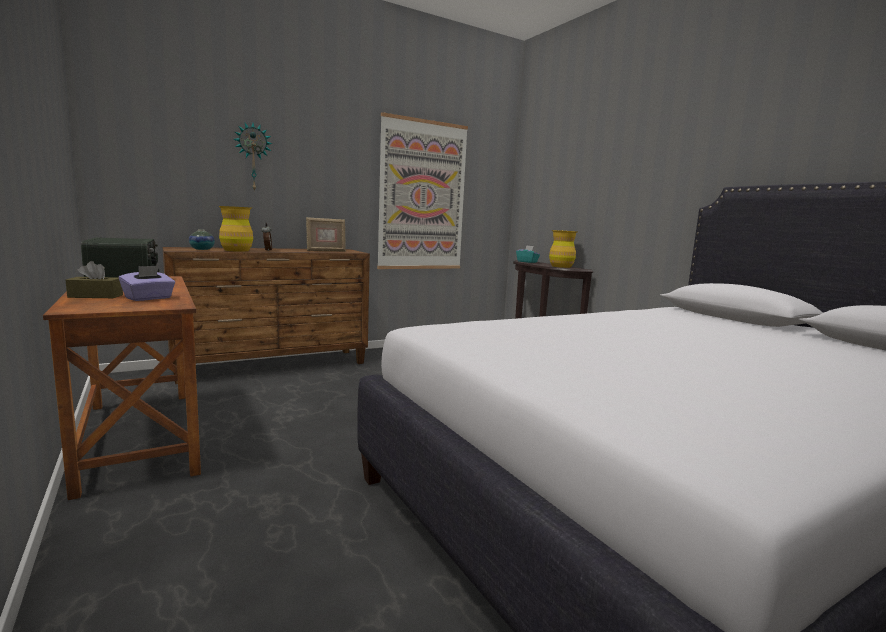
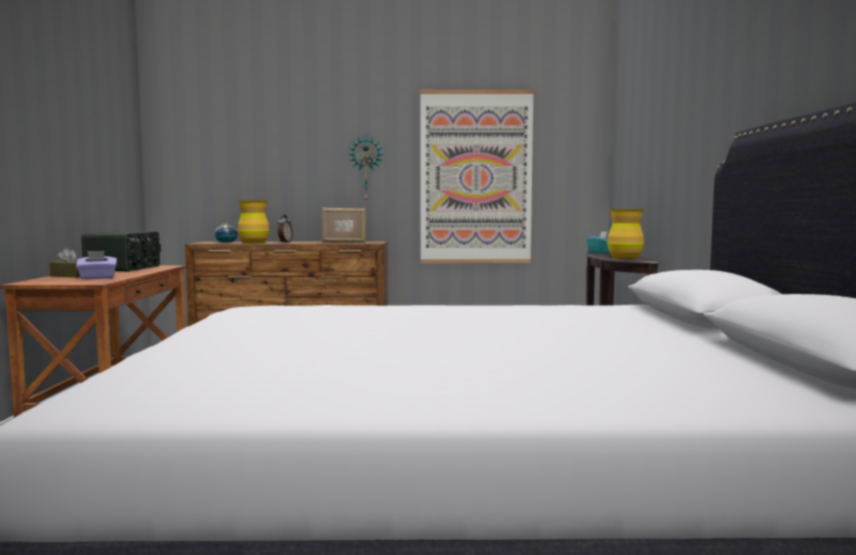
camera: 30 degrees right, 5 degrees down
(253, 157) = (286, 152): wall clock -> wall clock (366, 169)

